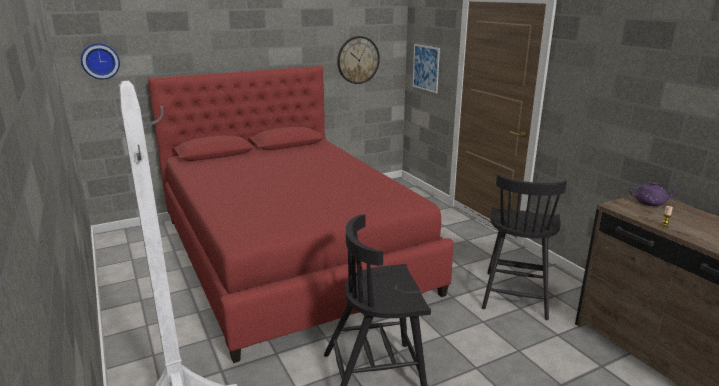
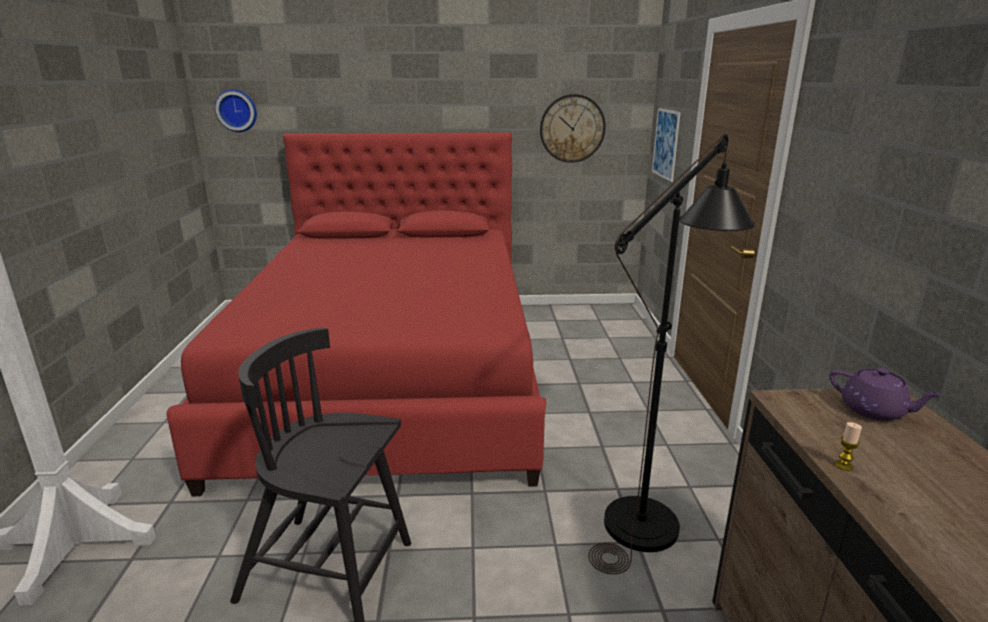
camera: 25 degrees right, 0 degrees up
(515, 293) = (651, 514): black chair -> black floor lamp

